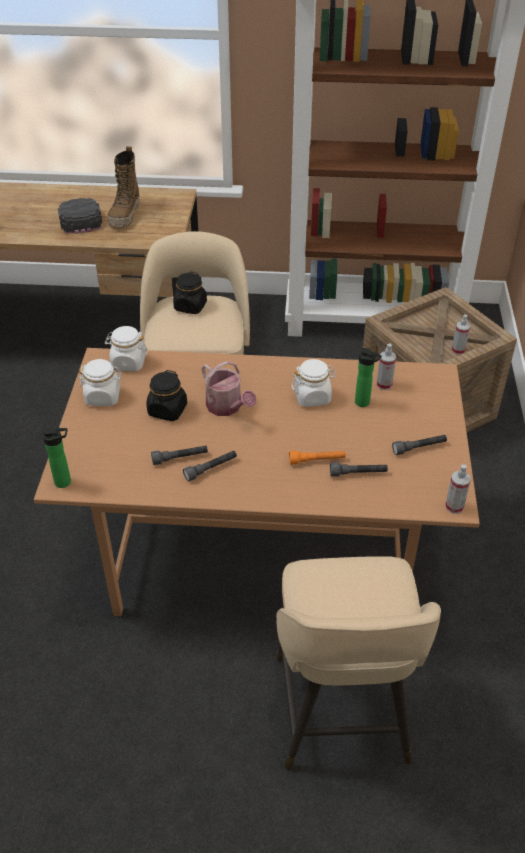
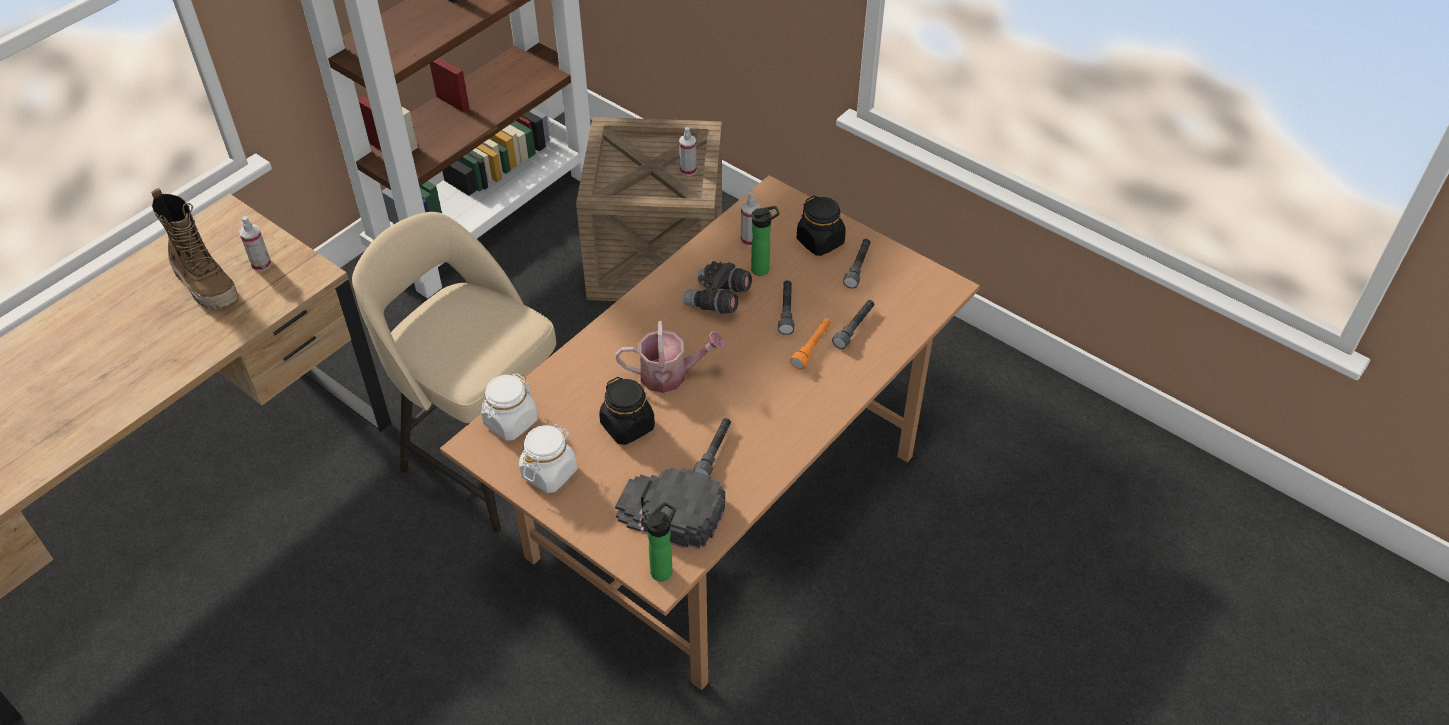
camera: 55 degrees left, 5 degrees up
(79, 218) = (154, 332): black cap -> black cap (670, 511)
(190, 306) = (438, 323): black jar -> black jar (820, 242)
(211, 469) = (752, 434): grey flashlight -> grey flashlight (786, 311)
(312, 397) = (718, 300): white jar -> grey binoculars
(341, 713) = (963, 555): beige stool -> none
(454, 506) = (948, 288): spray bottle -> spray bottle (261, 264)

